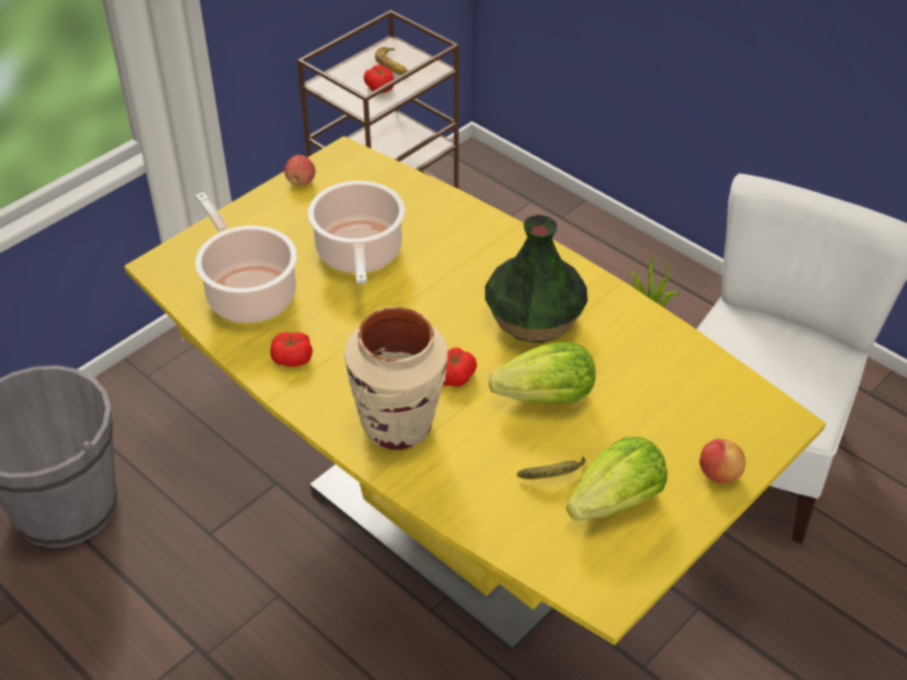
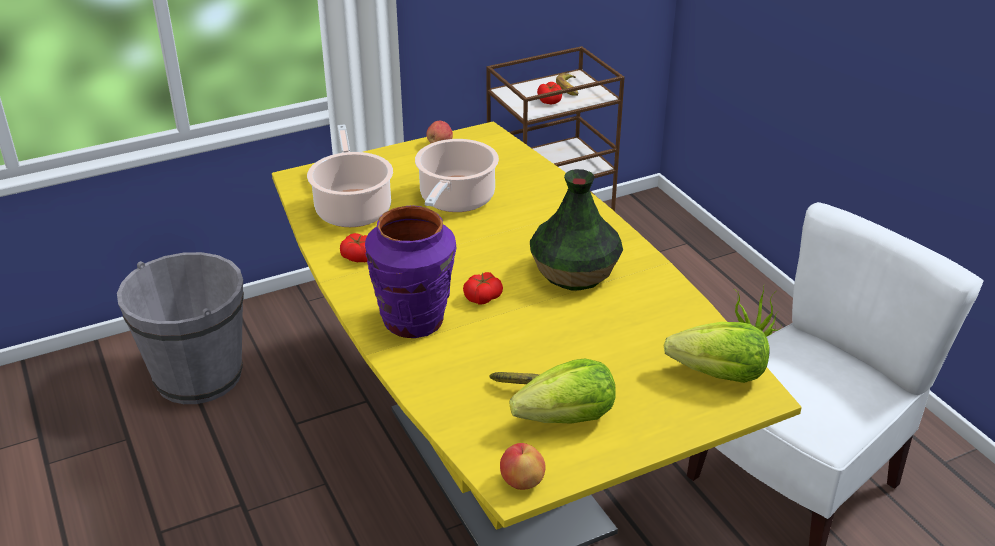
camera: 20 degrees right, 10 degrees down
(398, 426) = (414, 321): beige vase -> purple vase
(547, 398) = (551, 329): lettuce -> lettuce (719, 375)
(718, 474) = (674, 421): apple -> apple (522, 481)

